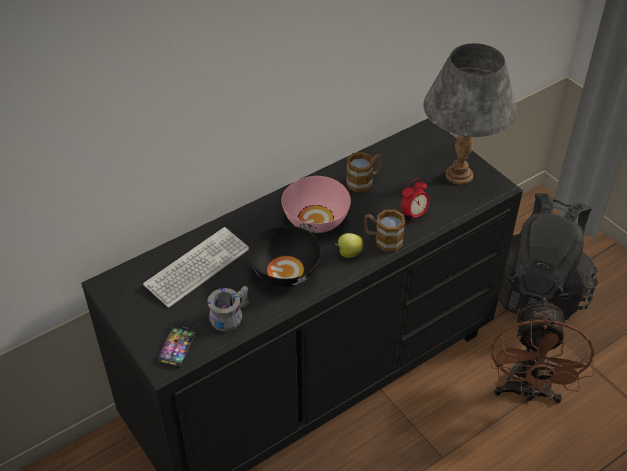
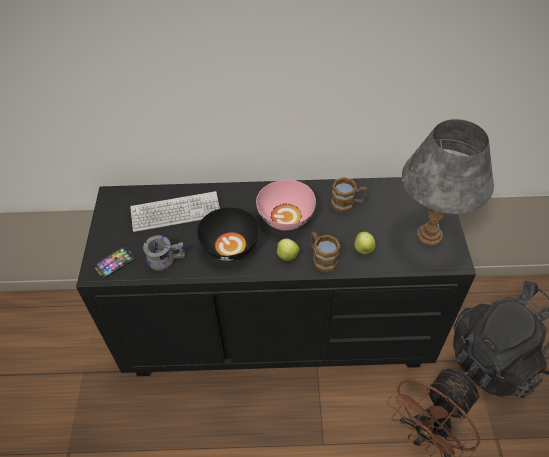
camera: 35 degrees right, 5 degrees up
(413, 215) = (363, 250): alarm clock -> apple

